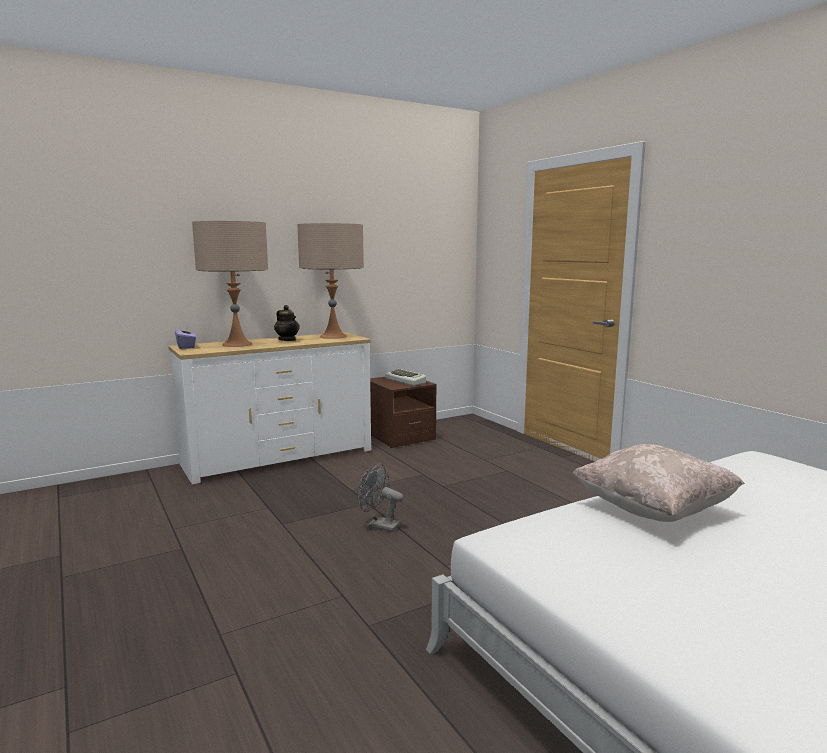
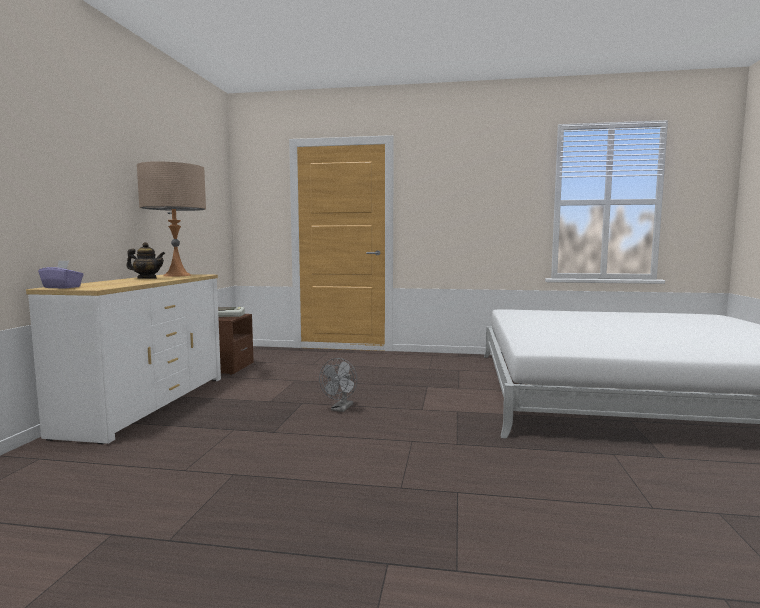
camera: 50 degrees left, 5 degrees down
(237, 344) = (113, 283): beige table lamp -> none
(378, 525) = (340, 409): grey fan -> grey fan turned 45 degrees counterclockwise
(653, 510) = (537, 328): beige pillow -> none

